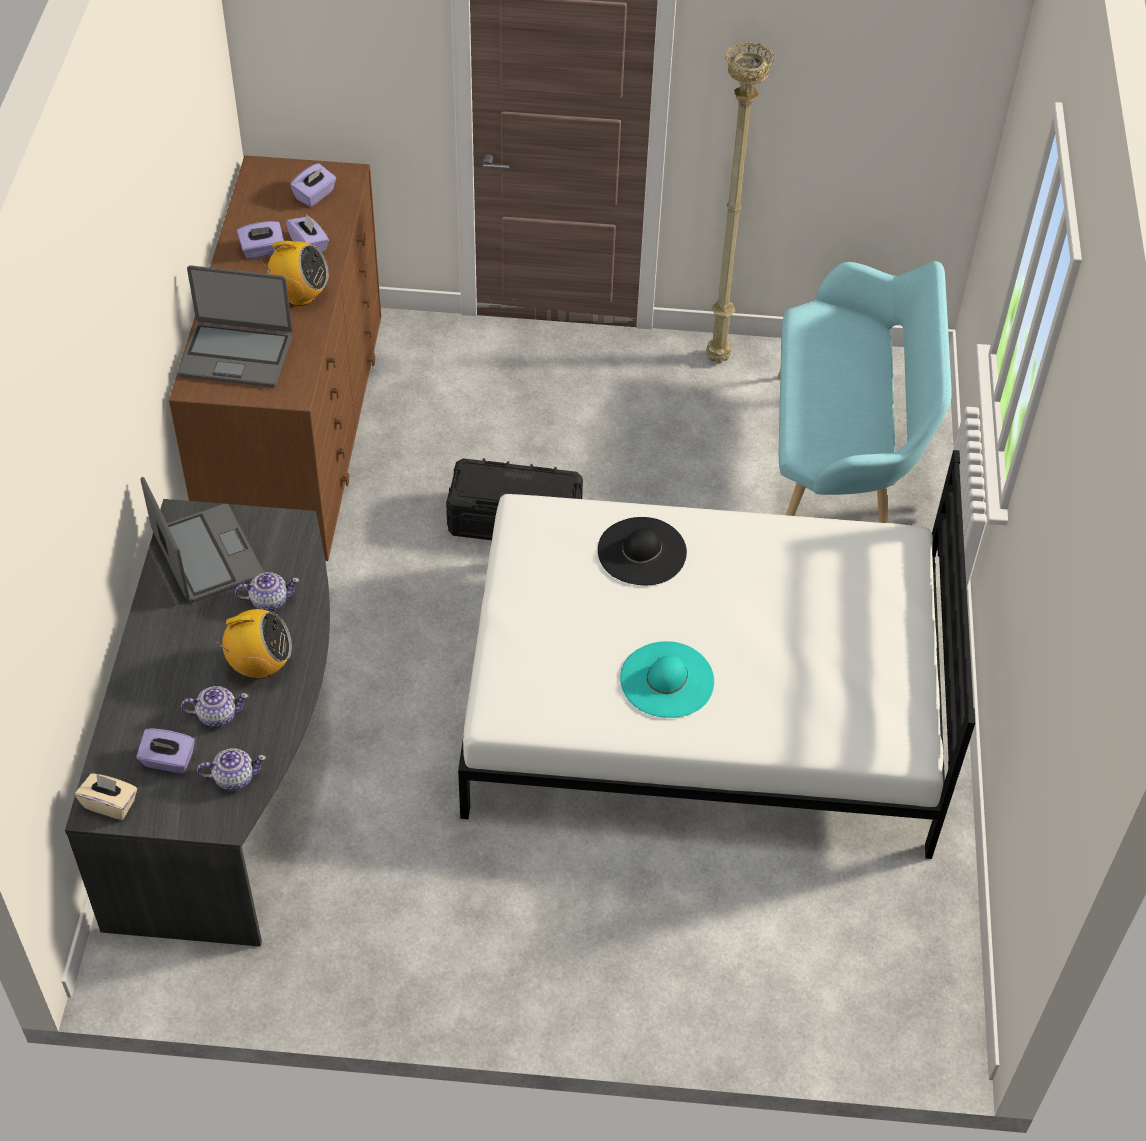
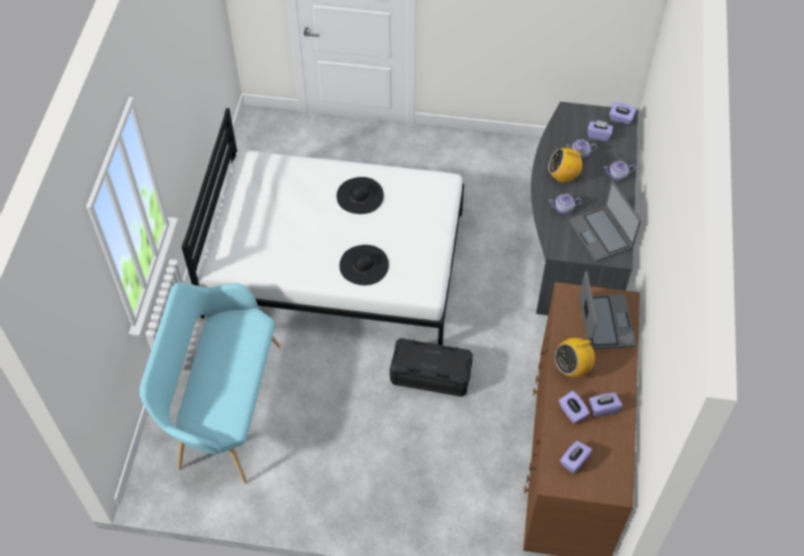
camera: 175 degrees left, 5 degrees up
(110, 804) = (620, 119): beige tissue box -> purple tissue box
(233, 777) = (567, 127): teapot -> teapot (618, 175)
(236, 355) = (605, 322): laptop -> laptop turned 75 degrees clockwise
(300, 296) = (572, 368): radio -> radio turned 45 degrees counterclockwise
(667, 680) = (360, 195): turquoise hat -> black hat
(716, 359) = (285, 501): beige floor lamp -> none

